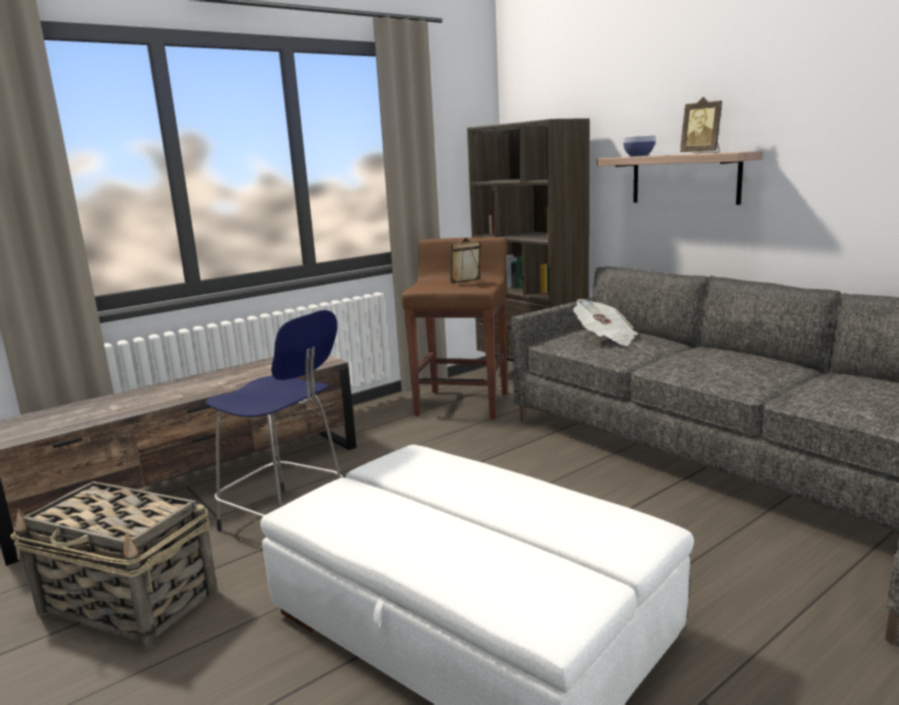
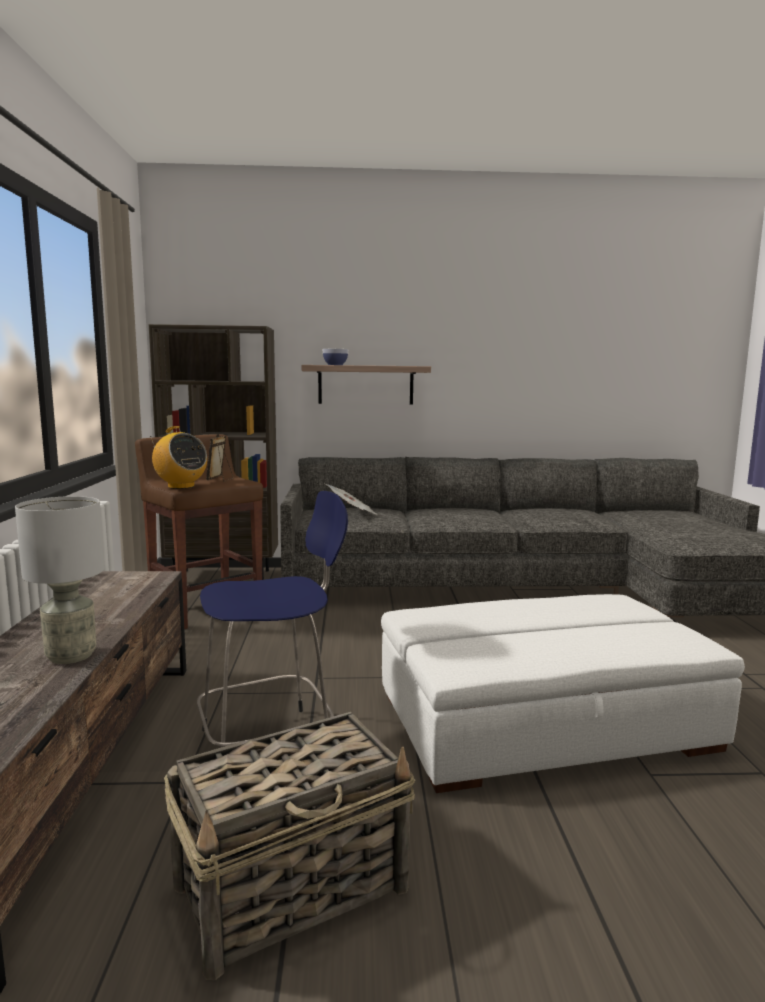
camera: 55 degrees left, 5 degrees down
(162, 401) = (70, 656): none -> grey table lamp
(419, 287) = (180, 486): none -> radio
(701, 153) = (391, 365): picture frame -> none

